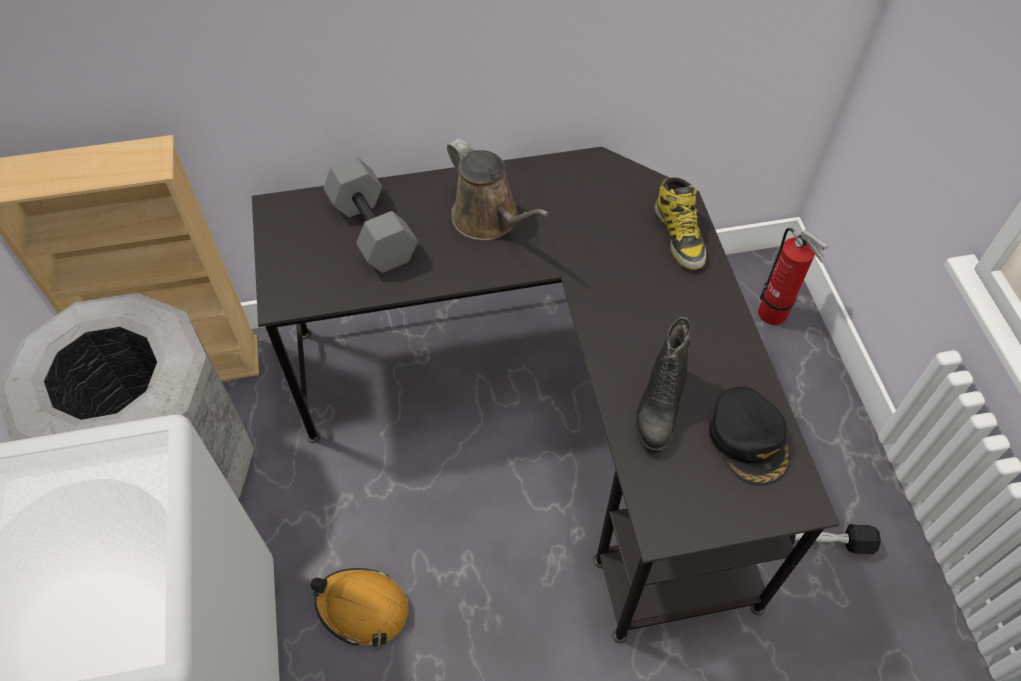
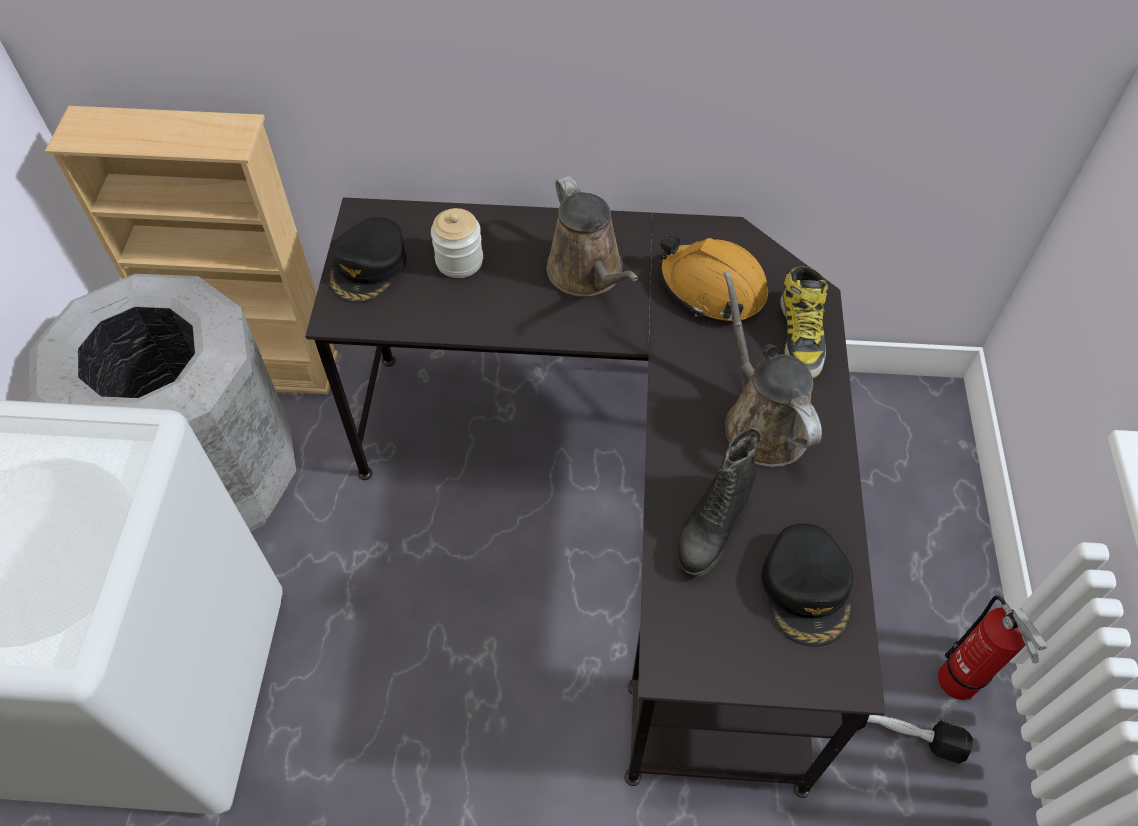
camera: 15 degrees right, 0 degrees up
(296, 252) = (369, 267): none -> black cap
(363, 608) = (362, 671): orange hard hat -> orange hard hat (711, 288)
(374, 231) = (459, 261): grey dumbbell -> jar
(671, 312) = (761, 422): none -> brown watering can
(775, 316) = (924, 457): fire extinguisher -> fire extinguisher (960, 685)

